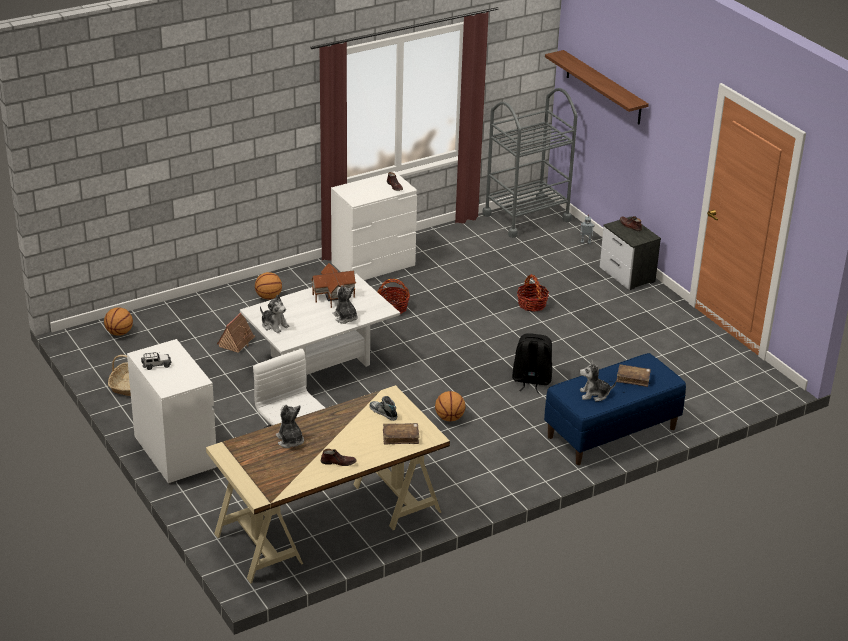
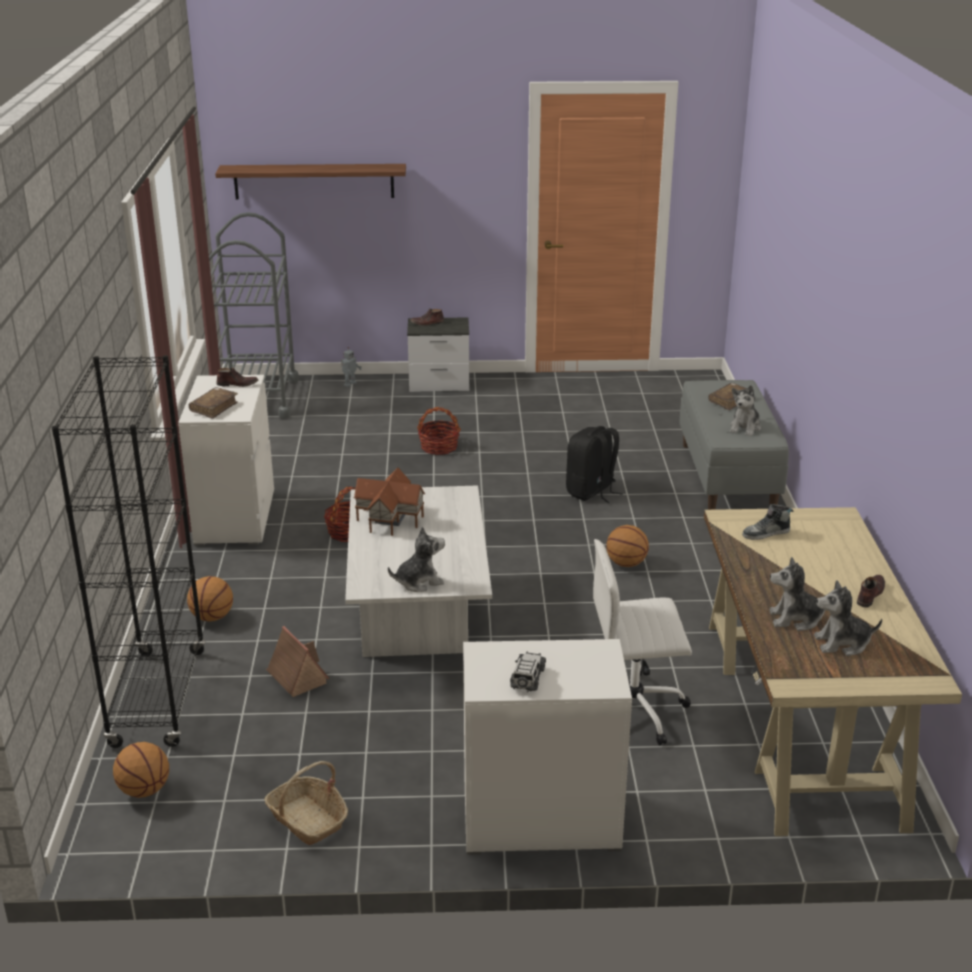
camera: 60 degrees left, 5 degrees down
(189, 309) = (158, 698): none -> black bookcase
(345, 317) = (453, 524): plush toy -> plush toy (842, 643)
(400, 437) = (831, 536): brown book -> brown book (214, 408)
(611, 433) = (728, 478): blue bench -> grey bench

